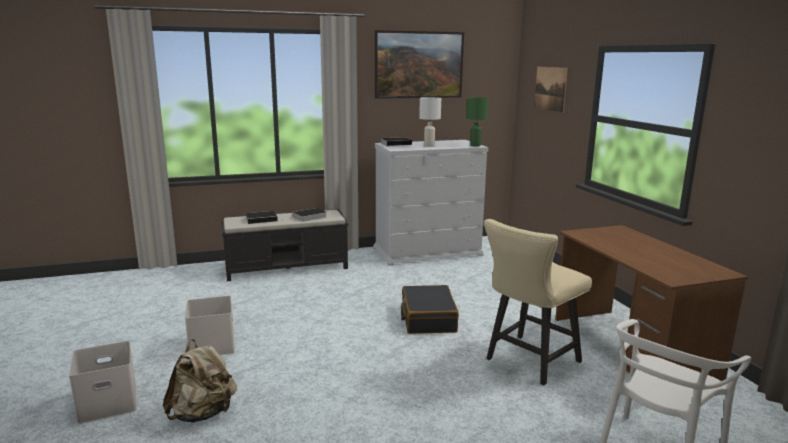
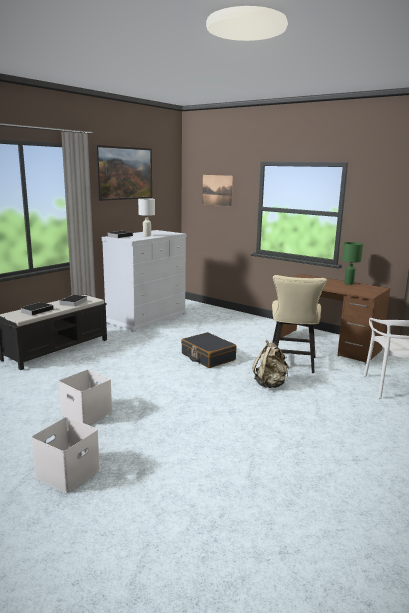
camera: 35 degrees left, 0 degrees up
(203, 413) = (152, 452): beige backpack -> beige backpack (270, 384)
(475, 145) = (176, 233): green table lamp -> green table lamp (349, 283)

